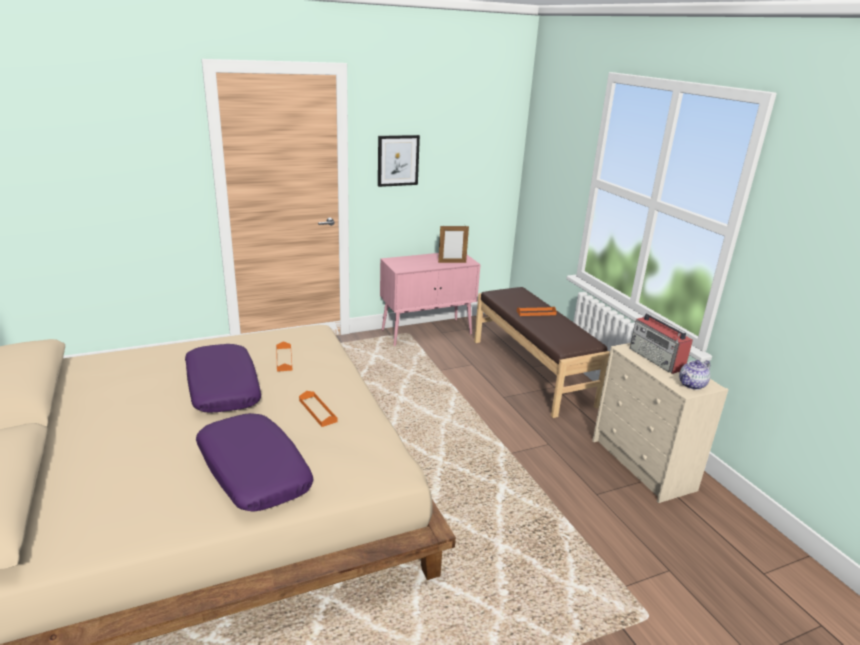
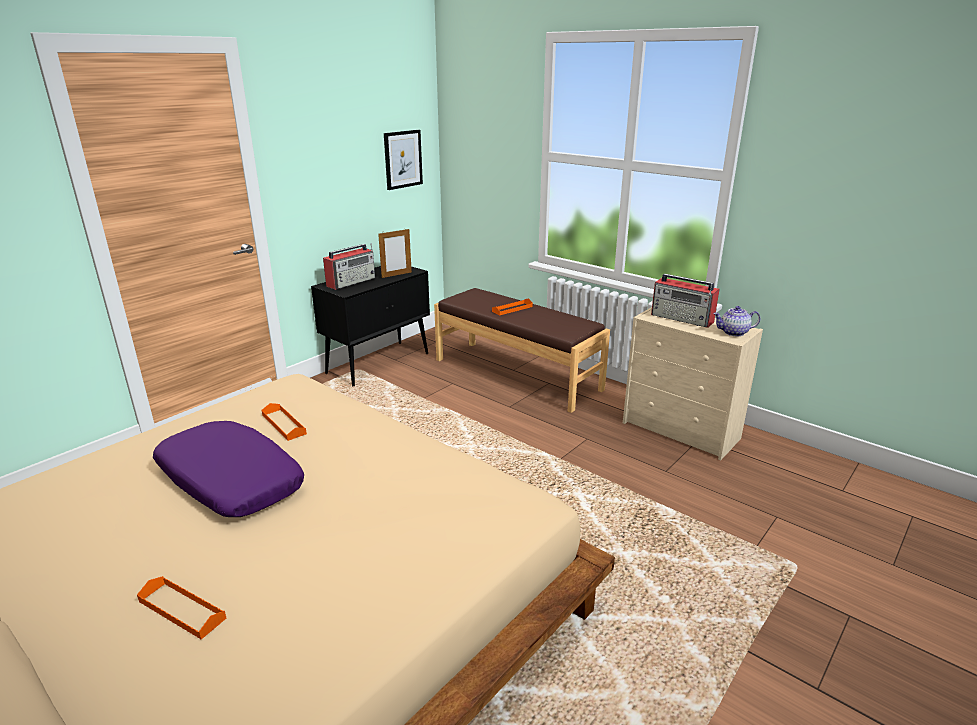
camera: 25 degrees left, 0 degrees up
(252, 472) = (369, 567): purple pillow -> none
(317, 411) = (382, 469): orange tray -> orange tray (182, 610)
(398, 160) = (313, 161): picture -> picture (403, 159)
(412, 261) = (352, 282): none -> radio
(427, 332) = (379, 363): pink cabinet -> black cabinet
(692, 385) = (733, 332): teapot -> teapot turned 60 degrees clockwise

